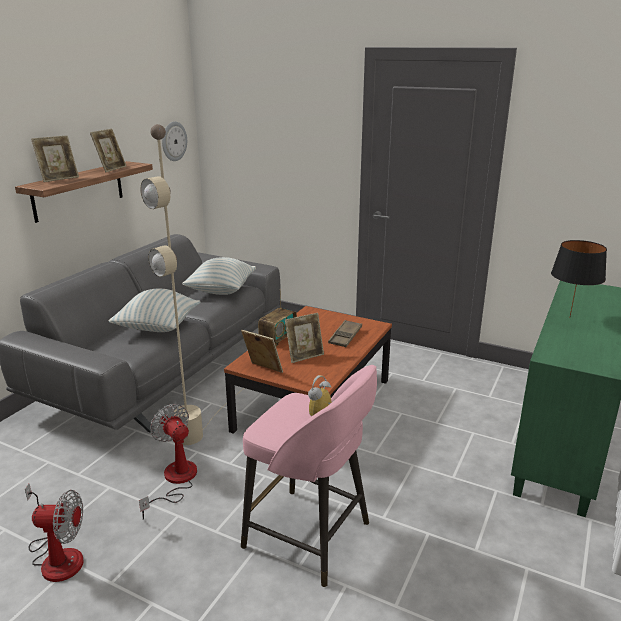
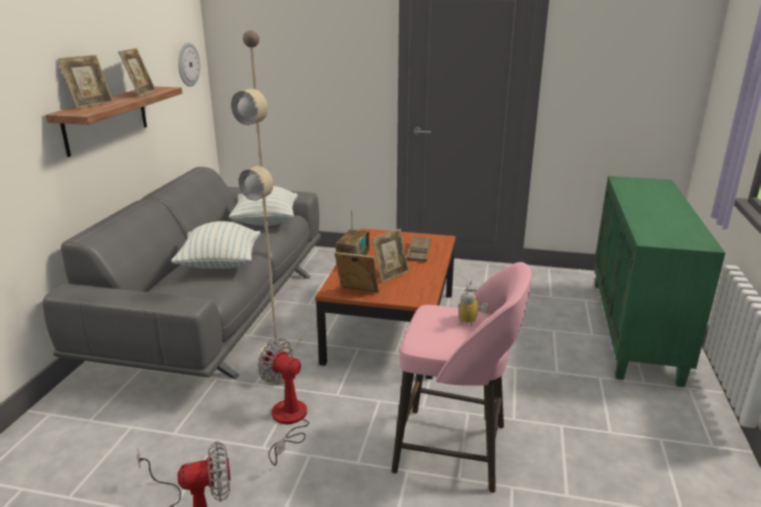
camera: 15 degrees left, 0 degrees up
(569, 318) = (641, 207): black table lamp -> none

